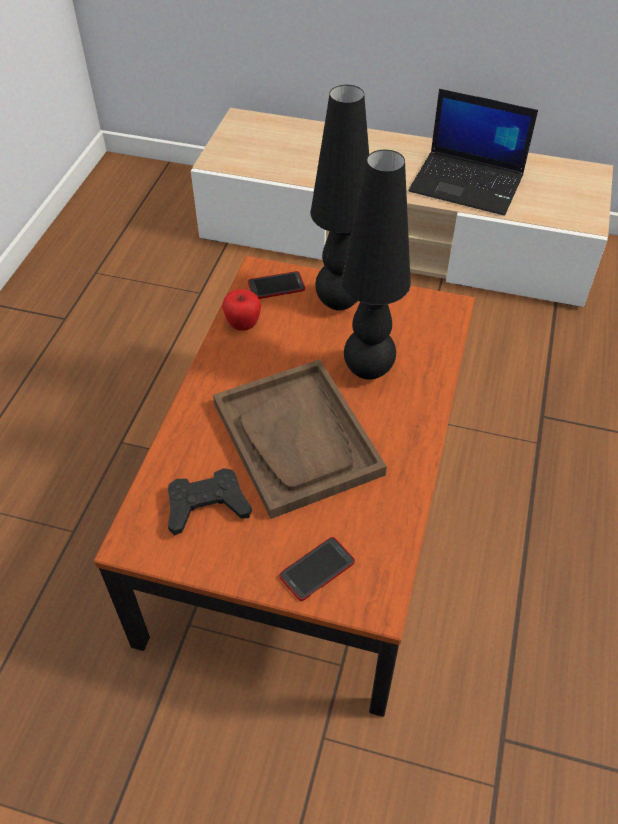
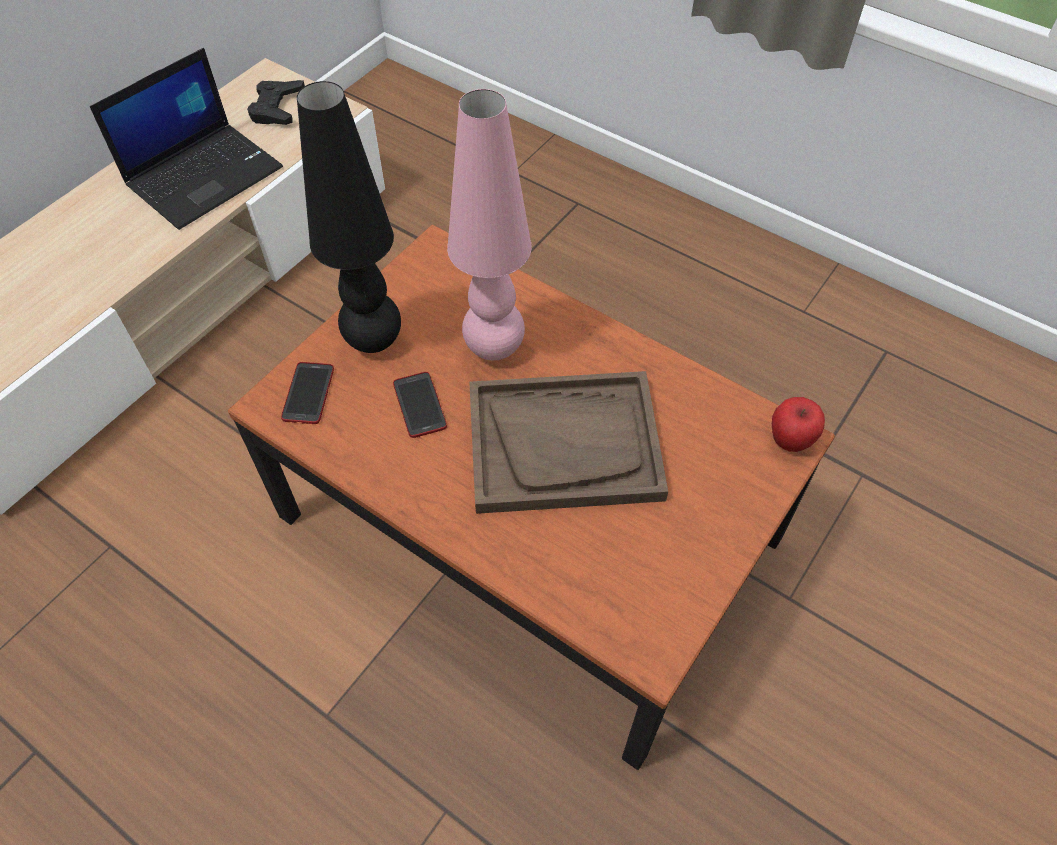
camera: 70 degrees left, 5 degrees up
(207, 505) = (626, 559): black game controller -> black game controller (277, 108)
(243, 325) = (357, 447): apple -> apple (789, 441)
(317, 569) = (741, 477): phone -> phone (419, 405)
(368, 370) = (493, 349): black table lamp -> pink table lamp

